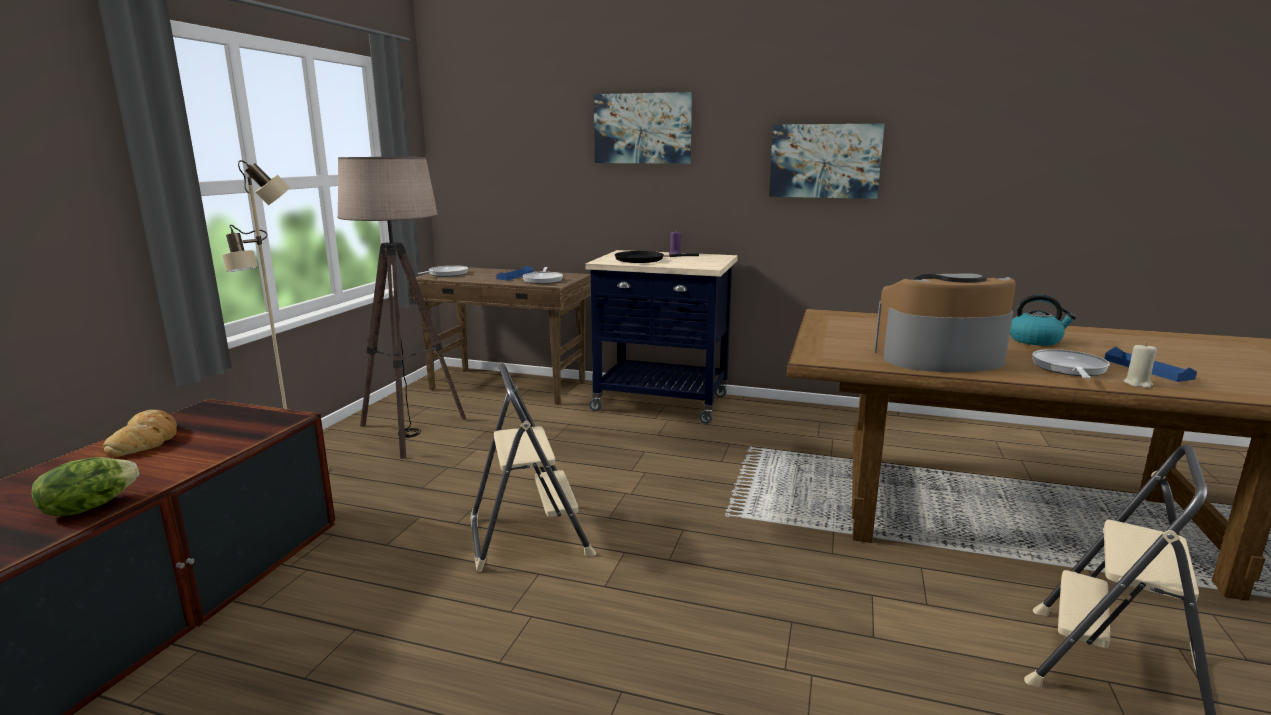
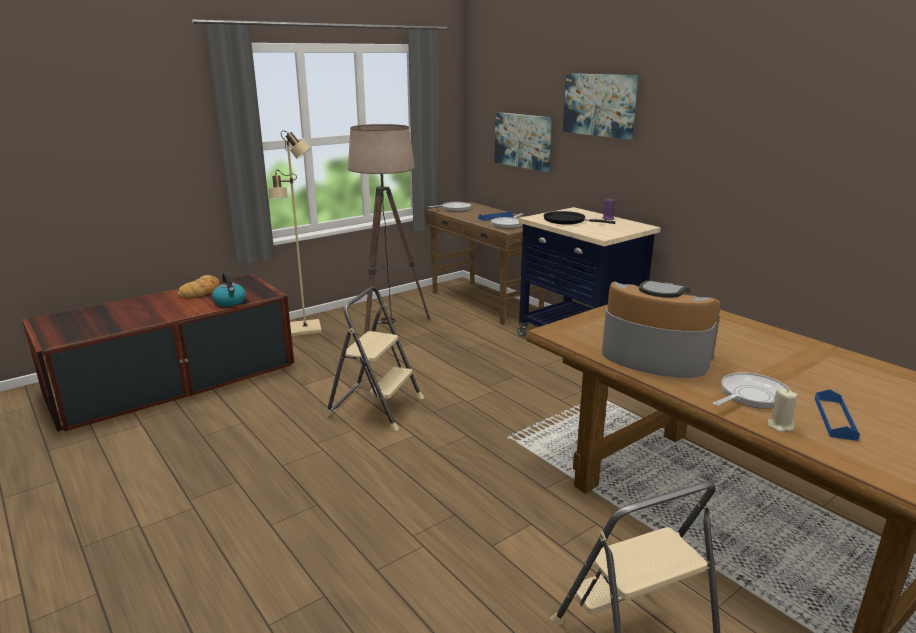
camera: 35 degrees right, 5 degrees up
(89, 507) = (146, 320): lettuce -> none
(825, 161) = (741, 149): picture -> picture (523, 141)
(1035, 340) = (795, 365): kettle -> kettle (230, 302)

